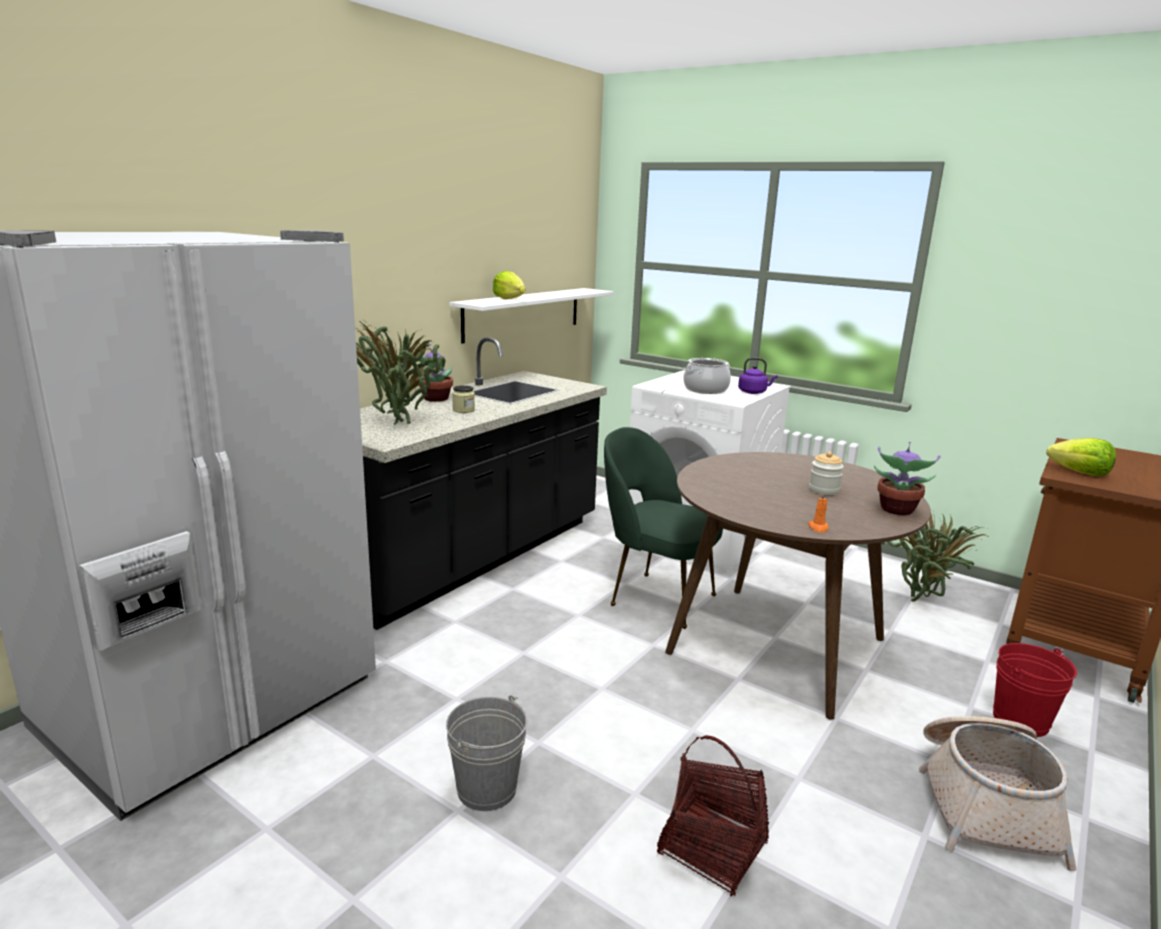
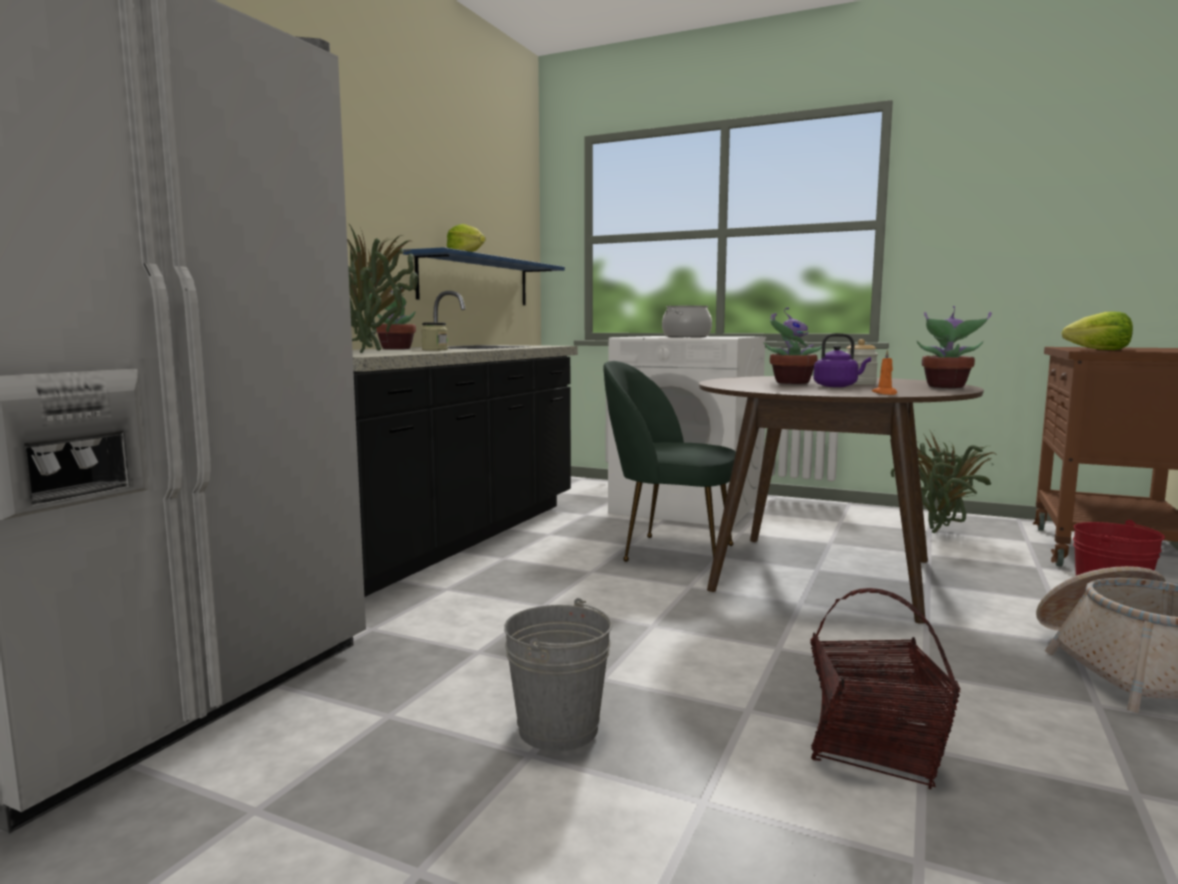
camera: 10 degrees left, 10 degrees down
(523, 313) = (476, 281): white shelf -> blue shelf
(754, 392) = (736, 336): purple kettle -> purple kettle (837, 386)
(761, 480) = (789, 382): none -> potted plant

